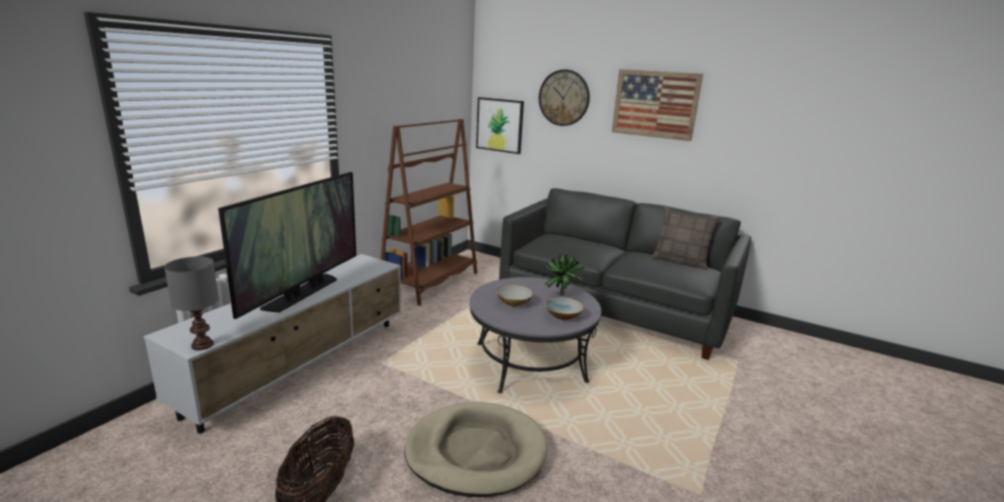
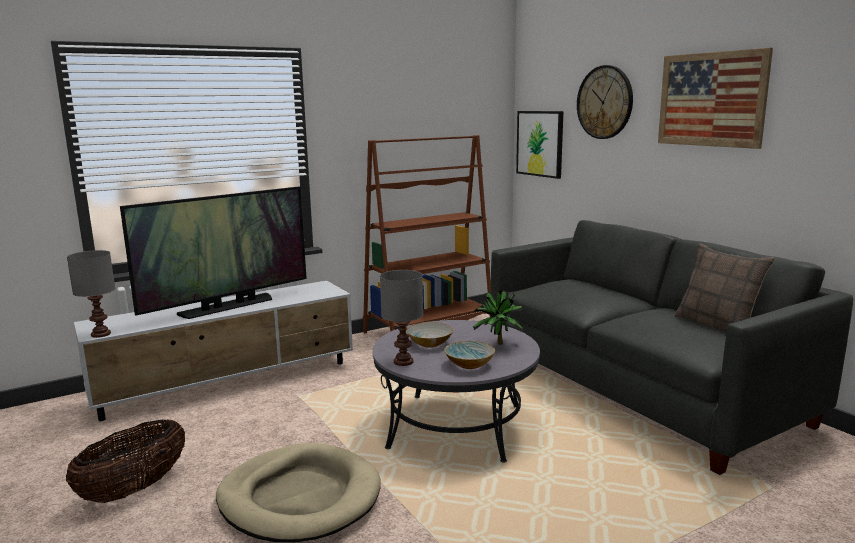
camera: 30 degrees right, 5 degrees down
(515, 322) = (403, 362): none -> grey table lamp

